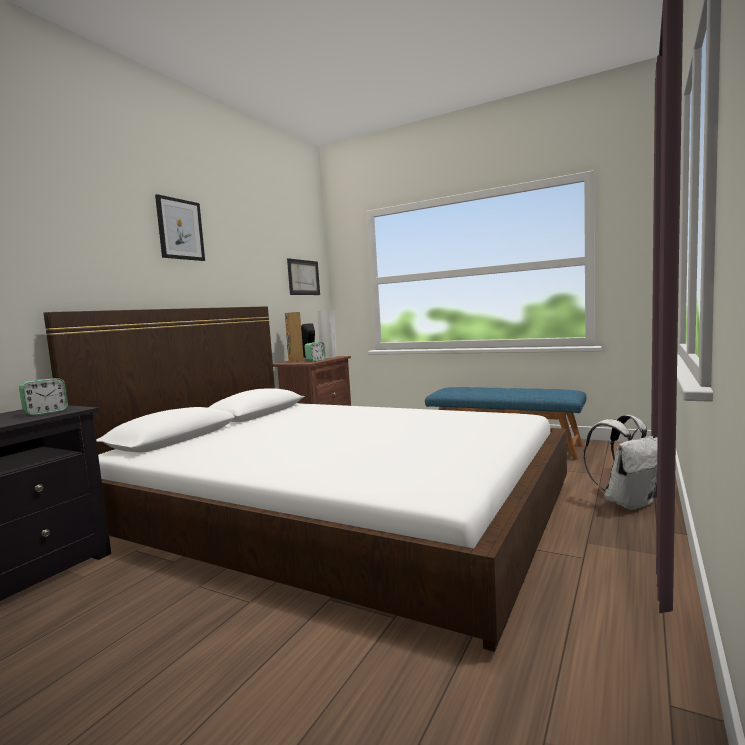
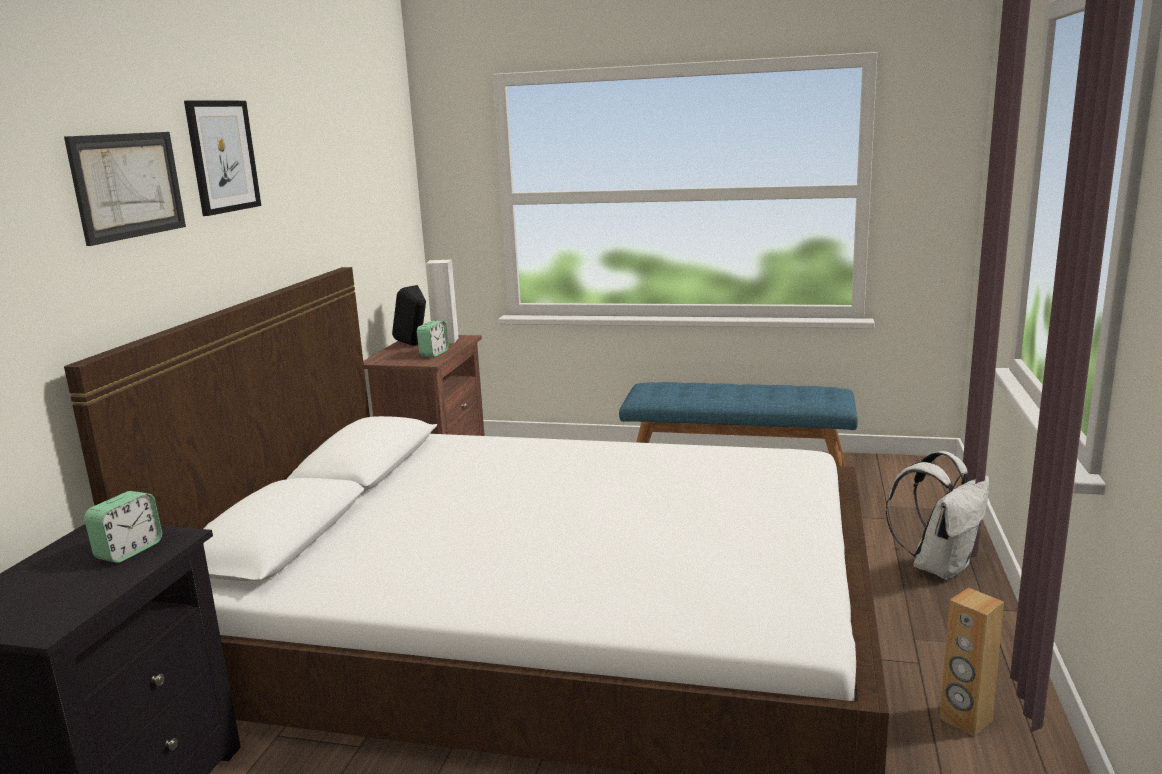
camera: 15 degrees left, 10 degrees up
(295, 360) = (395, 352): brown speaker -> brown speaker (965, 720)
(303, 277) = (387, 196): picture -> picture (128, 185)

